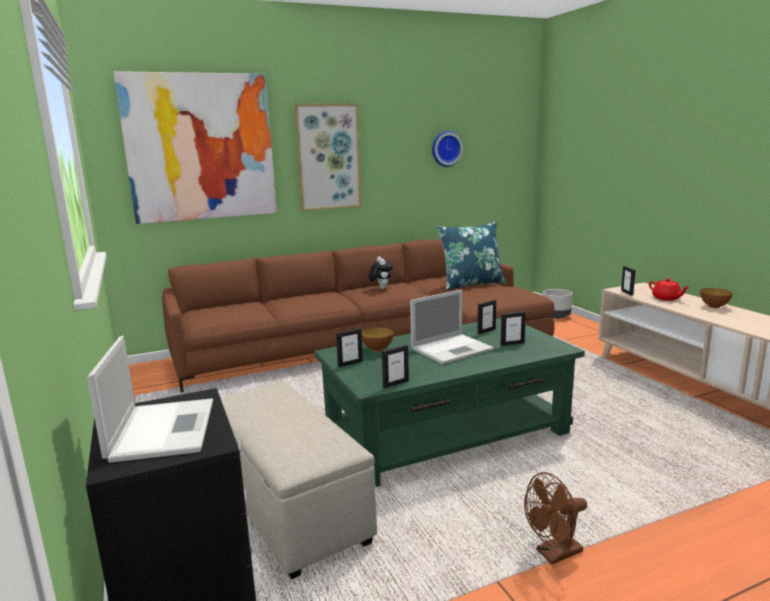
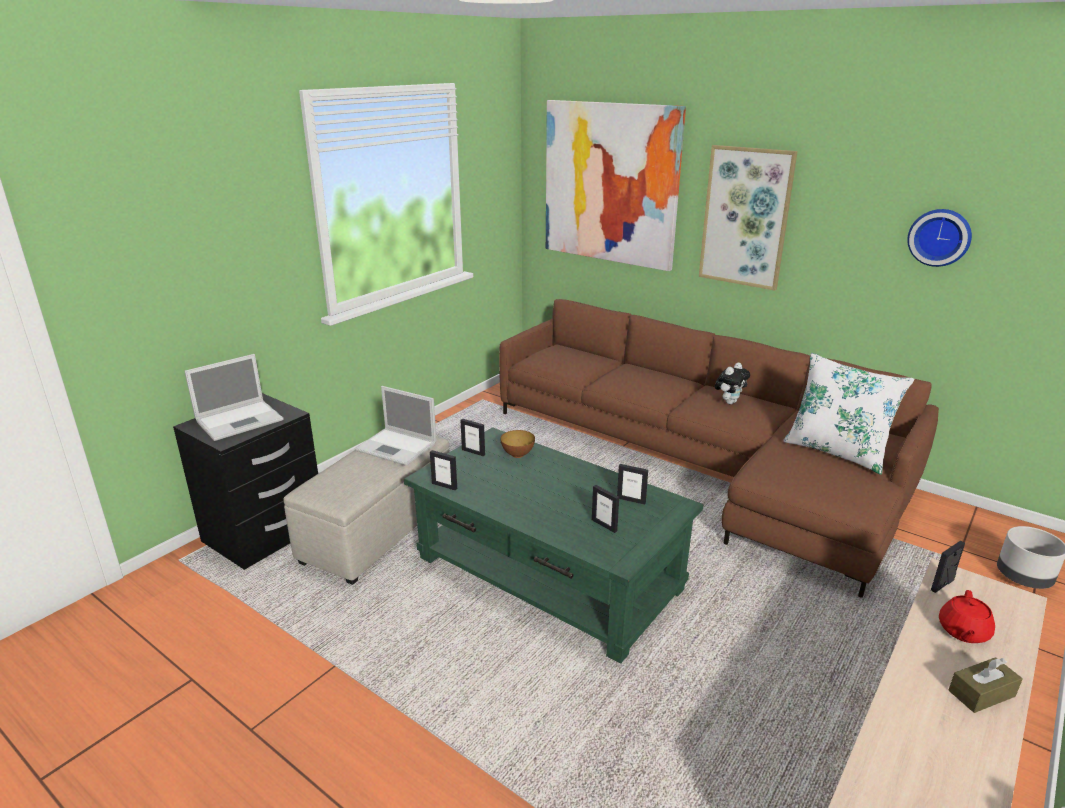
camera: 60 degrees right, 10 degrees up
(453, 349) = (555, 493): laptop -> laptop (397, 447)
(471, 284) = (837, 451): blue pillow -> white pillow
(554, 554) = (384, 693): brown fan -> none
(714, 307) = (981, 693): bowl -> brown tissue box

